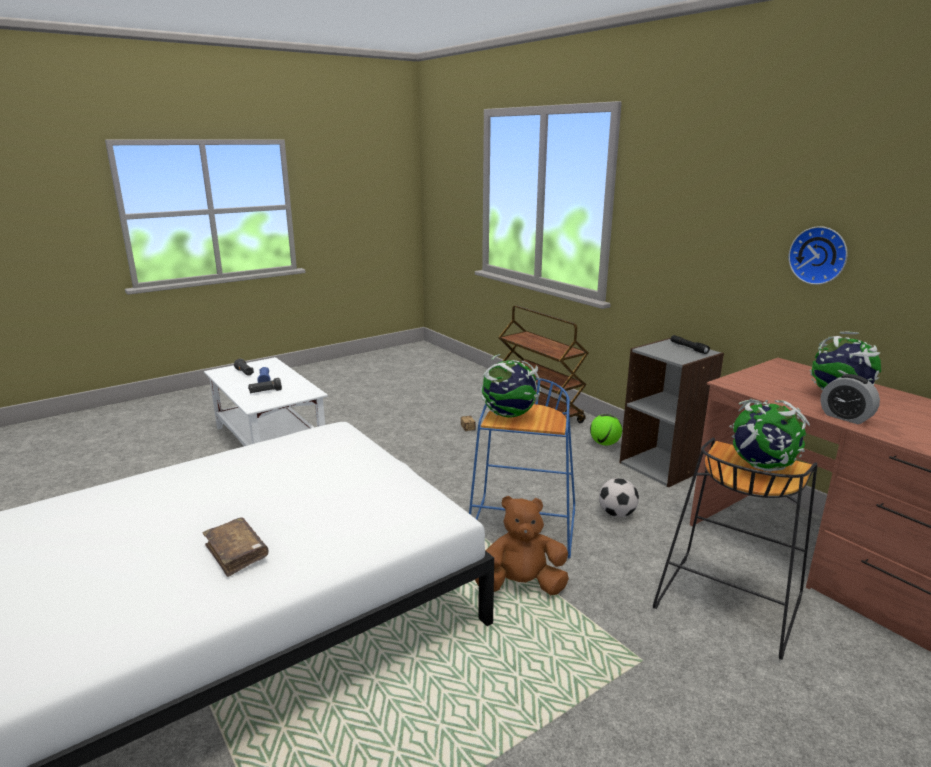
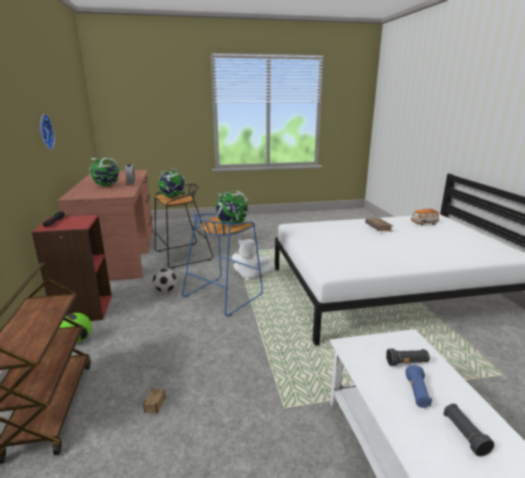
camera: 155 degrees left, 0 degrees up
(80, 620) = (424, 223): none -> toy car
(522, 586) = (251, 275): brown plush toy -> white plush toy
(663, 466) = (83, 309): grey bookcase -> red bookcase

